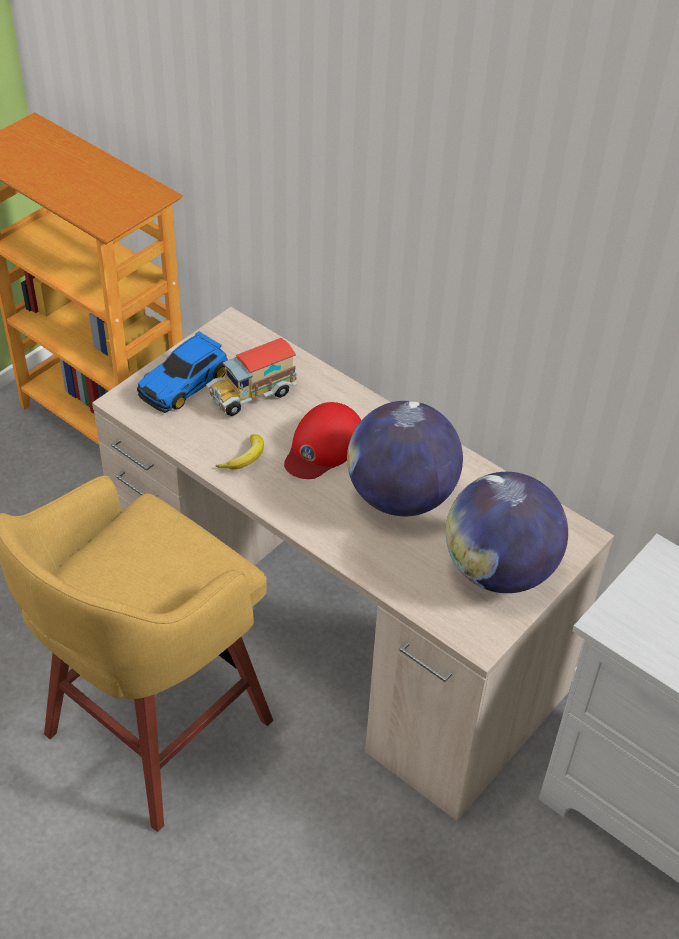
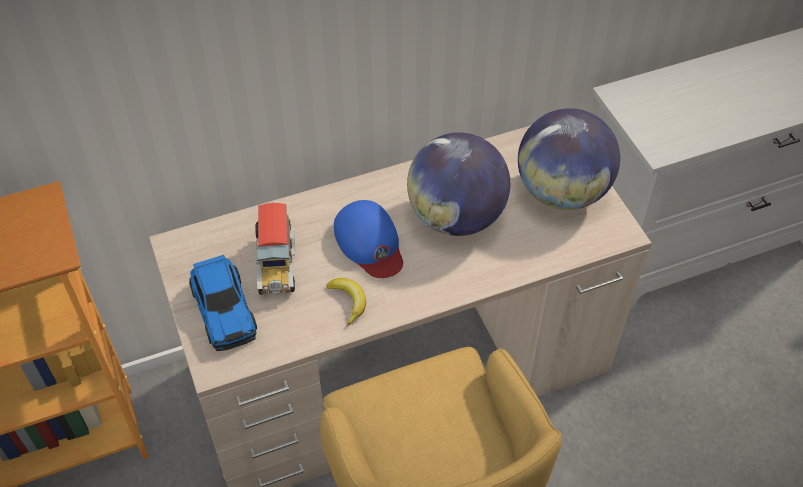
camera: 60 degrees left, 5 degrees up
(322, 446) = (369, 243): red cap -> blue cap

